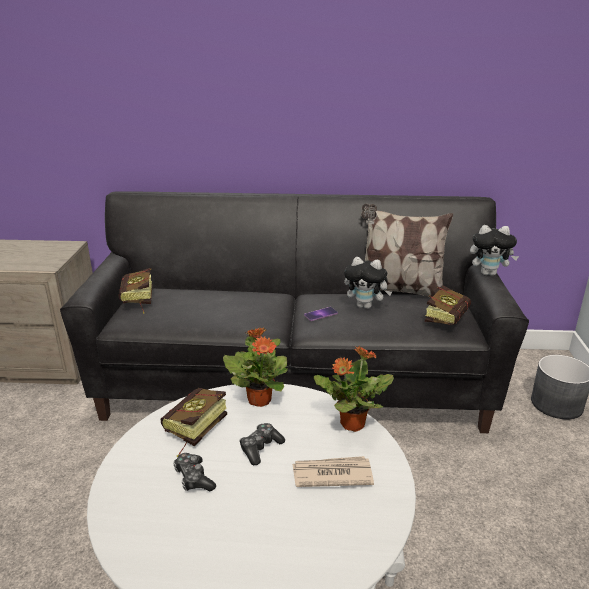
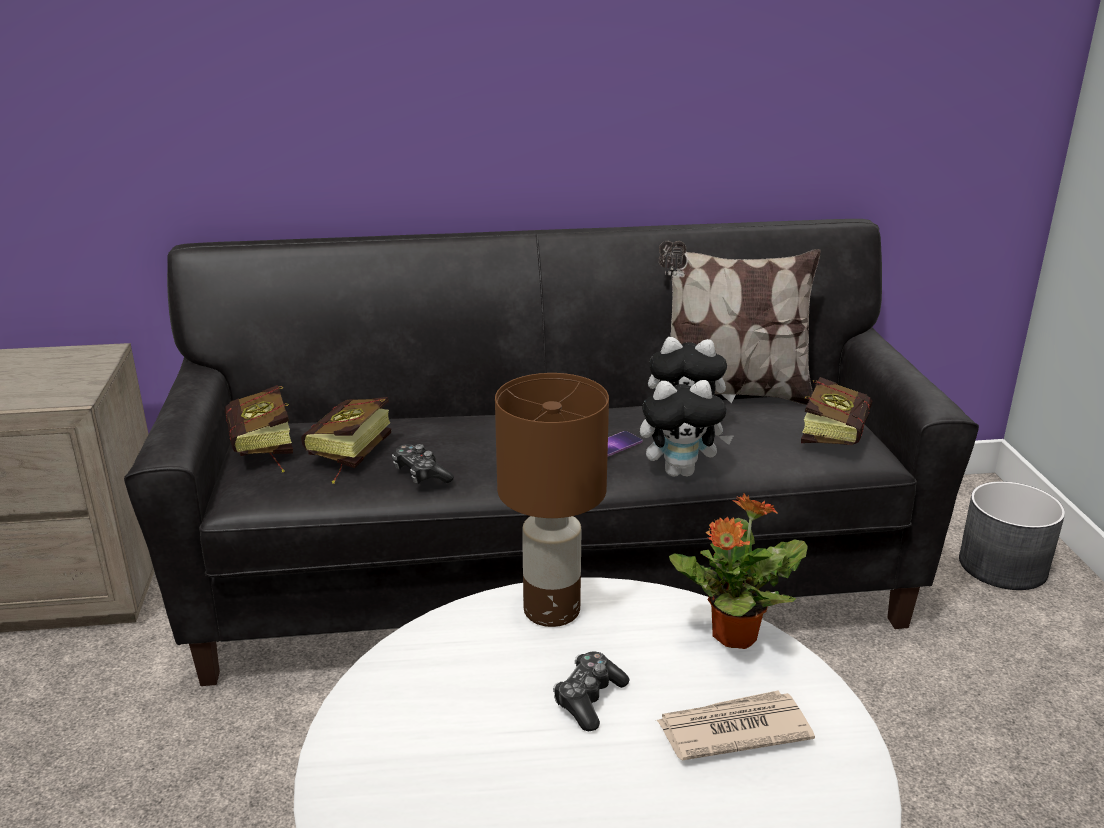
camera: 10 degrees left, 0 degrees up
(192, 432) = (451, 685): book -> book (345, 457)
(194, 478) = (487, 770): game controller -> game controller (421, 474)
(259, 399) = (553, 610): potted plant -> brown table lamp
(489, 273) = (886, 351): plush toy -> plush toy (681, 471)

